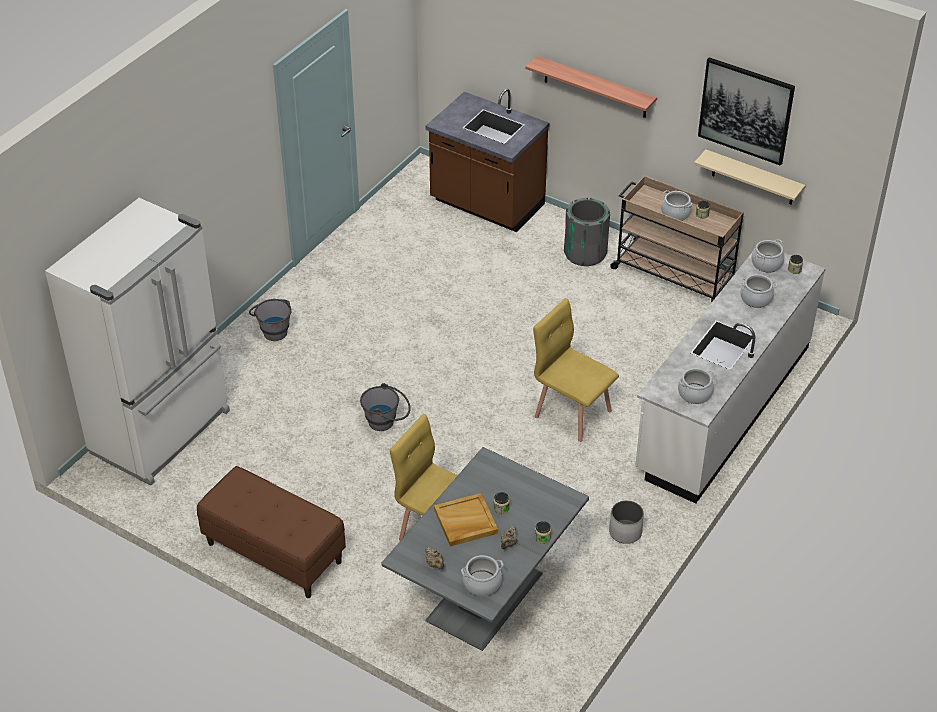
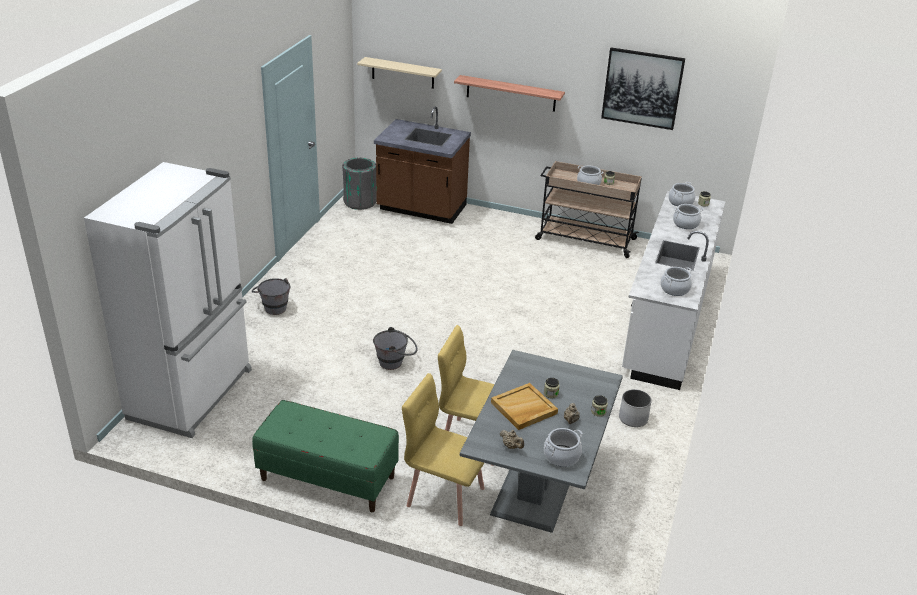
camera: 15 degrees left, 10 degrees down
(274, 553) = (327, 478): brown bench -> green bench
(572, 413) = (549, 338): yellow chair -> yellow chair (445, 496)
(585, 253) = (511, 232): grey trash can -> grey trash can (360, 202)
(753, 178) = (647, 146): beige shelf -> beige shelf (402, 73)

